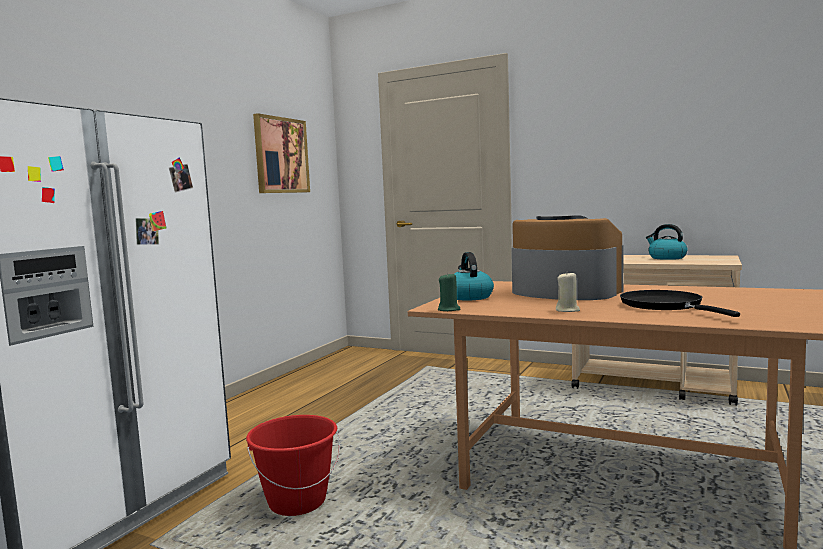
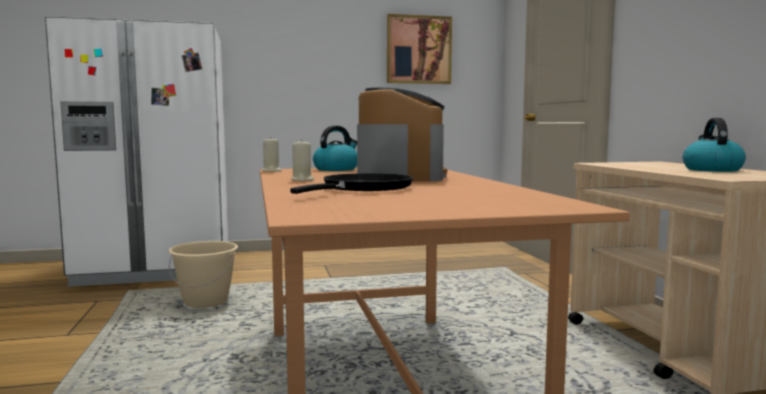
camera: 50 degrees right, 0 degrees up
(297, 502) = (206, 301): red bucket -> beige bucket
(449, 309) = (271, 171): green candle -> beige candle

